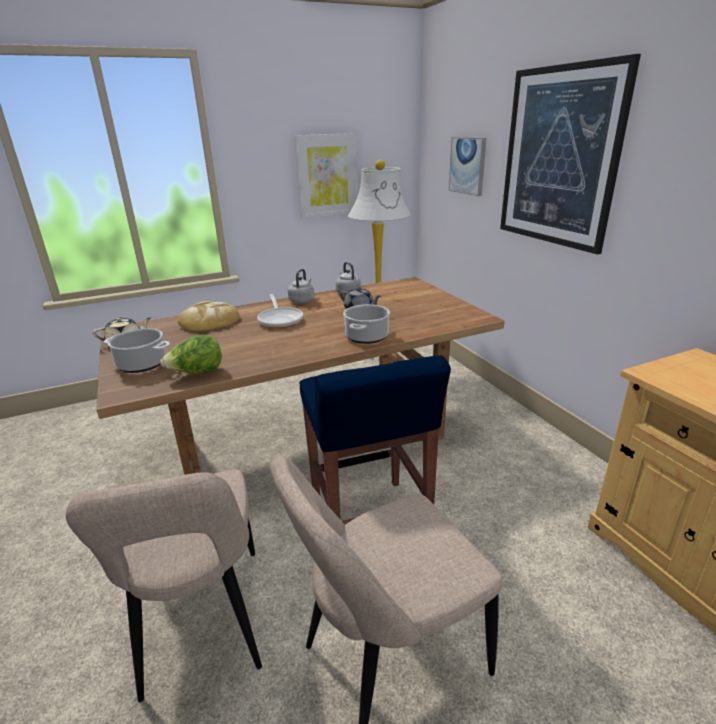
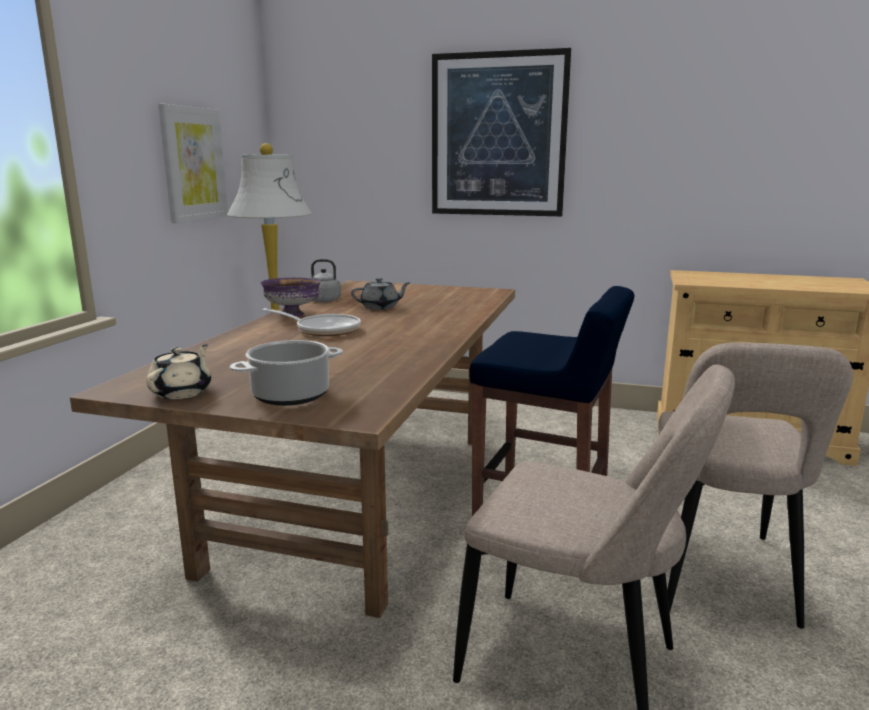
camera: 50 degrees left, 10 degrees down
(197, 373) = (385, 379): lettuce -> none
(209, 321) = (234, 350): bread -> none
(302, 300) = (292, 314): grey kettle -> purple bowl
(367, 337) = (451, 318): cooking pot -> none
(467, 165) = (365, 152): picture -> none

